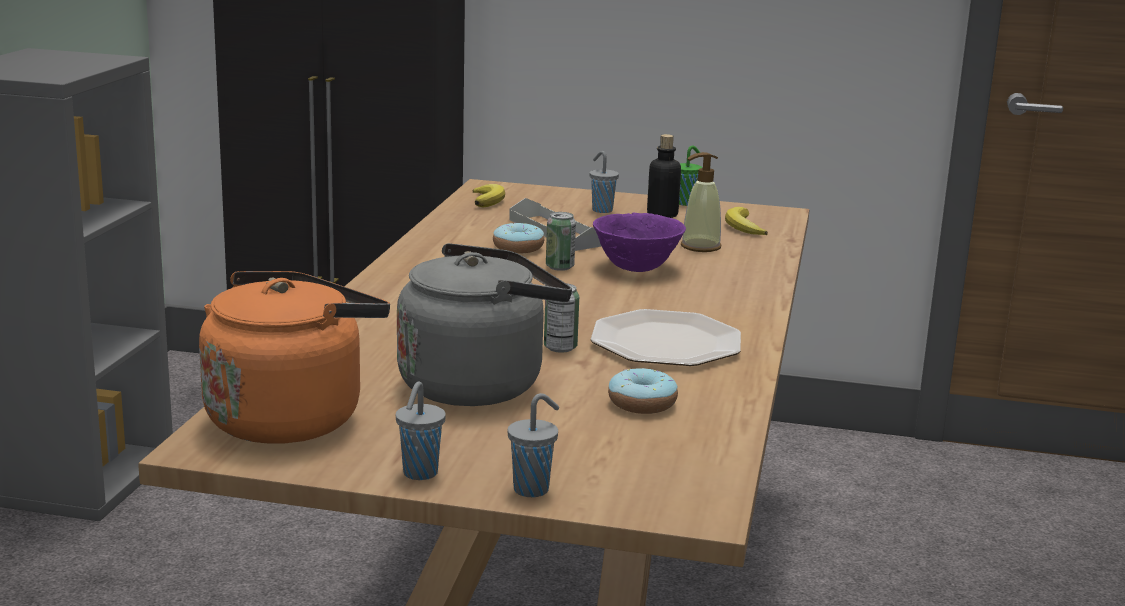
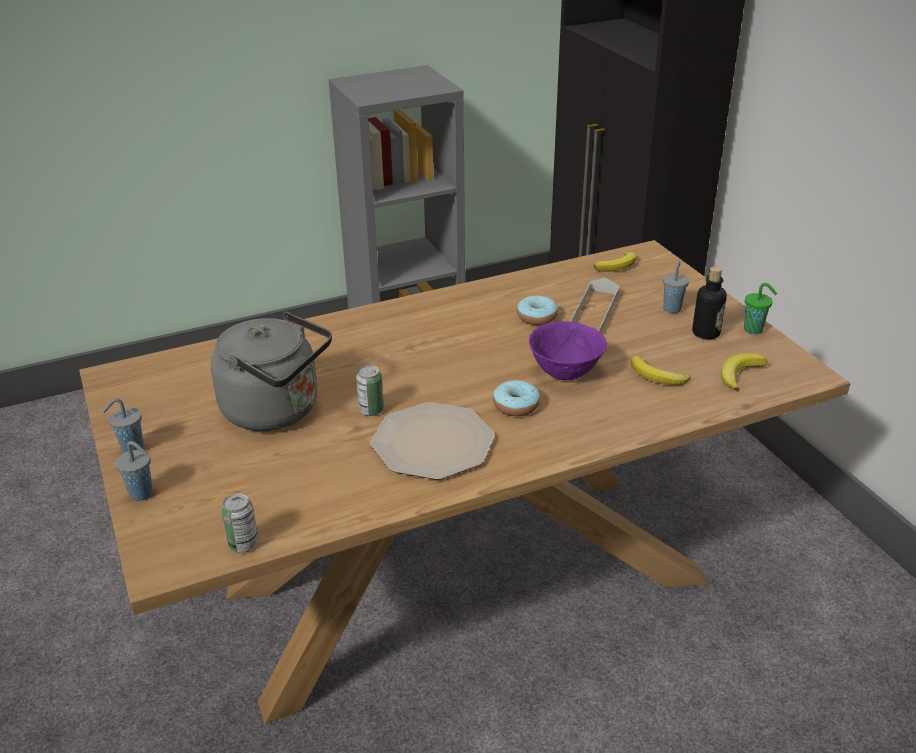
camera: 55 degrees right, 15 degrees up
(290, 417) = (169, 379): orange kettle -> none
(559, 267) = (522, 346): can -> can (243, 544)
(642, 404) = (310, 478): donut -> donut (516, 405)
(700, 247) = (657, 376): soap dispenser -> banana

